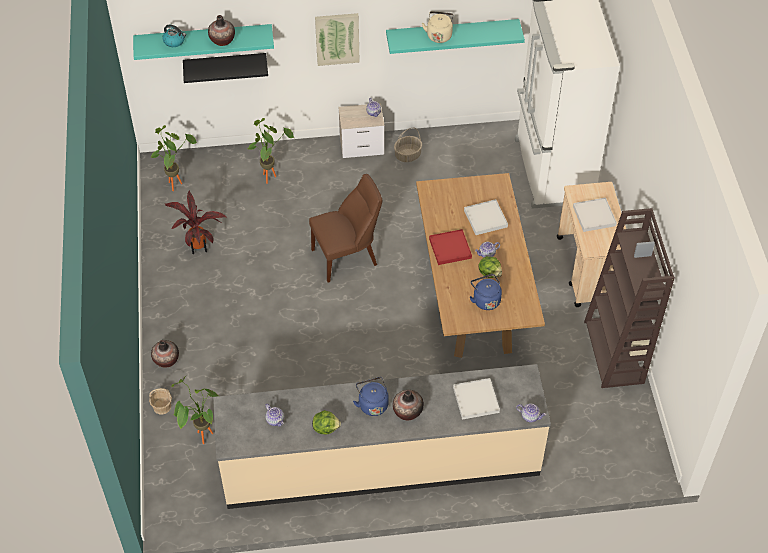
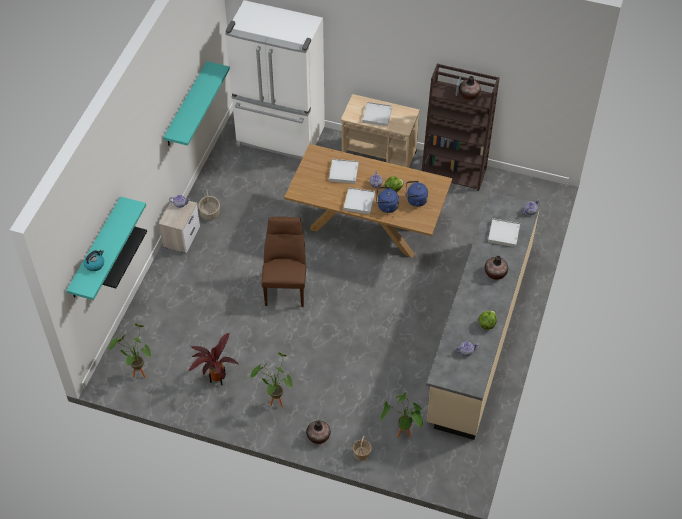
camera: 65 degrees left, 0 degrees up
(222, 40) = (116, 233): vase -> vase (469, 95)
(270, 175) = (173, 305): potted plant -> potted plant (275, 400)
(337, 38) = (146, 170): picture -> none
(372, 404) = (479, 291): blue kettle -> blue kettle (386, 206)
(439, 35) = (191, 109): beige kettle -> none
(450, 248) = (359, 202): red tray -> white tray

